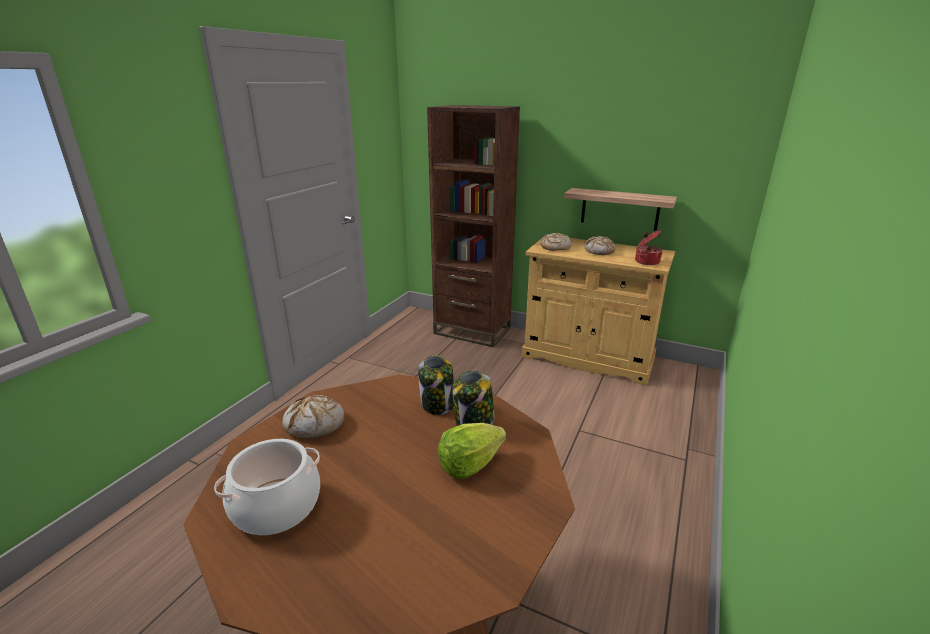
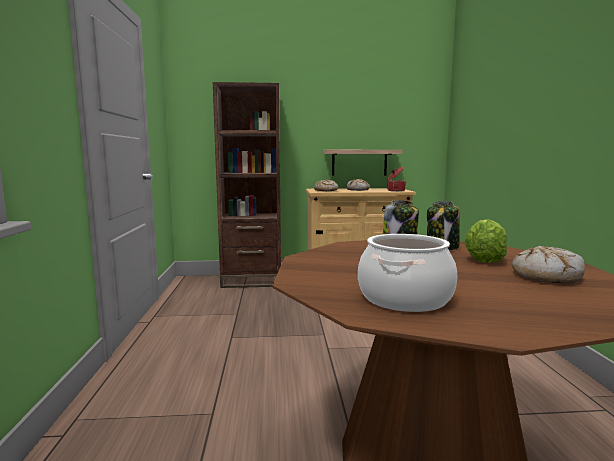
camera: 30 degrees left, 15 degrees down
(315, 424) = (329, 266): bread -> bread (546, 276)

